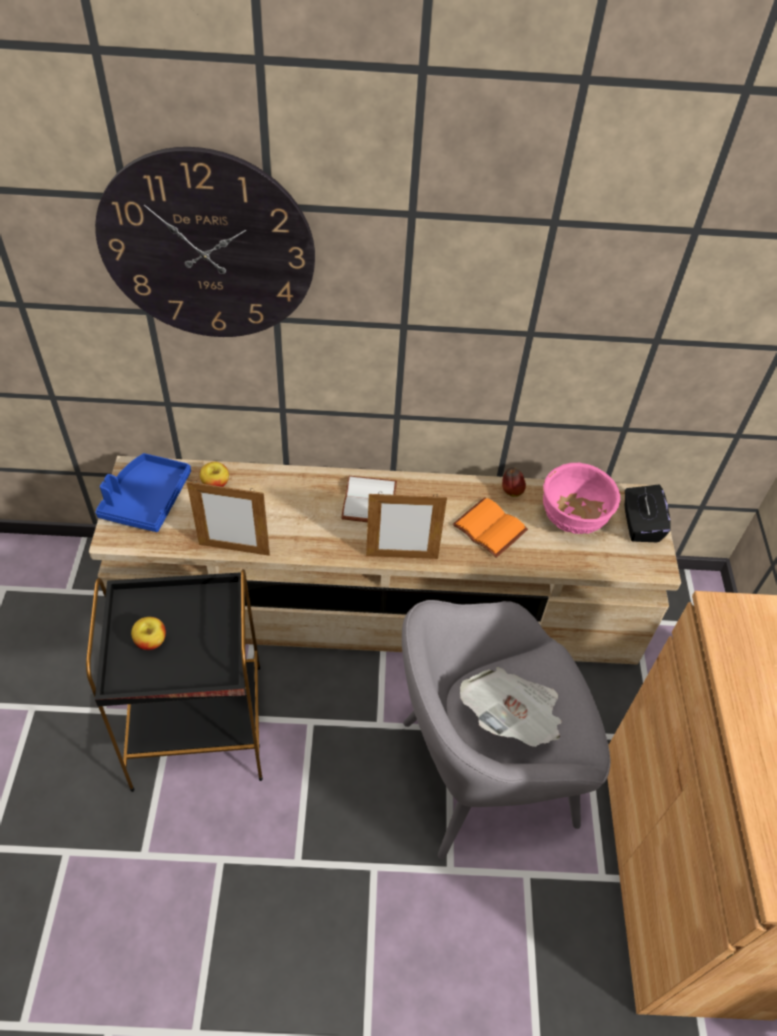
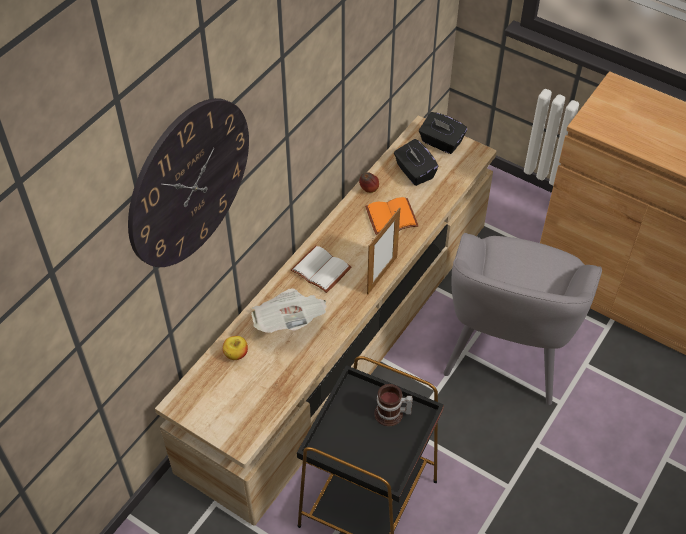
camera: 55 degrees left, 0 degrees up
(146, 500) = (218, 405): blue tray -> none
(151, 641) = (365, 447): apple -> none
(207, 646) = (391, 415): none -> mug
(234, 549) = (308, 368): picture frame -> none
(511, 717) = (529, 285): newspaper -> newspaper (289, 322)
(573, 520) = (414, 172): pink bowl -> black tissue box

